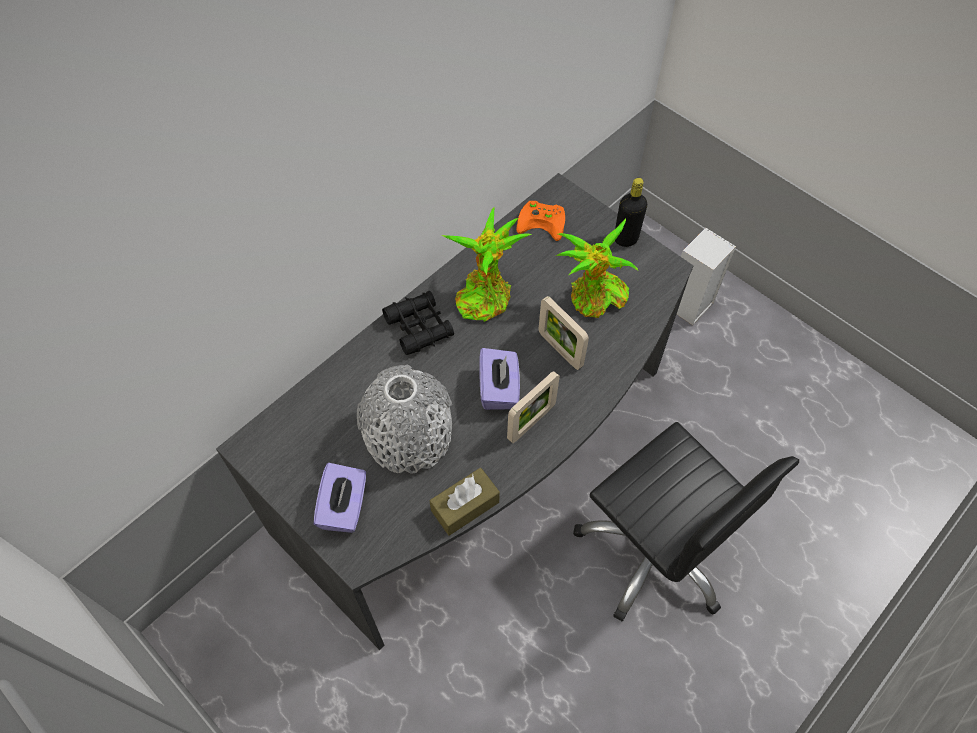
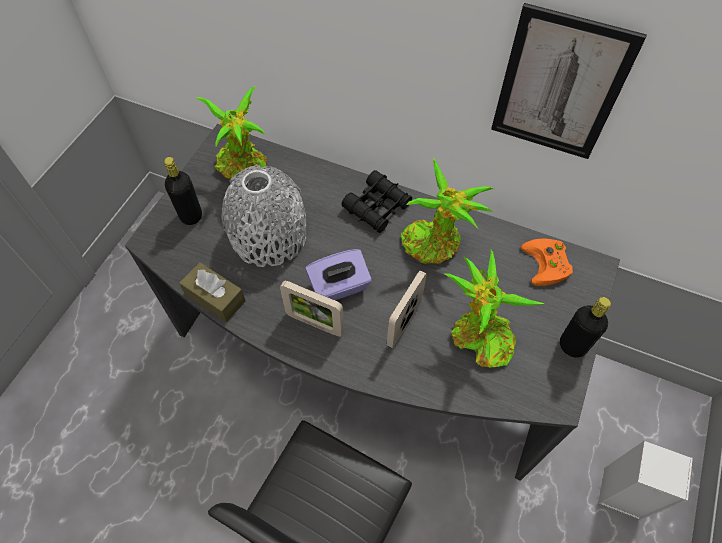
camera: 70 degrees right, 0 degrees up
(300, 435) = (244, 166): none -> potted plant
(344, 507) = (191, 216): purple tissue box -> black bottle
(479, 96) = (559, 86): none -> picture

